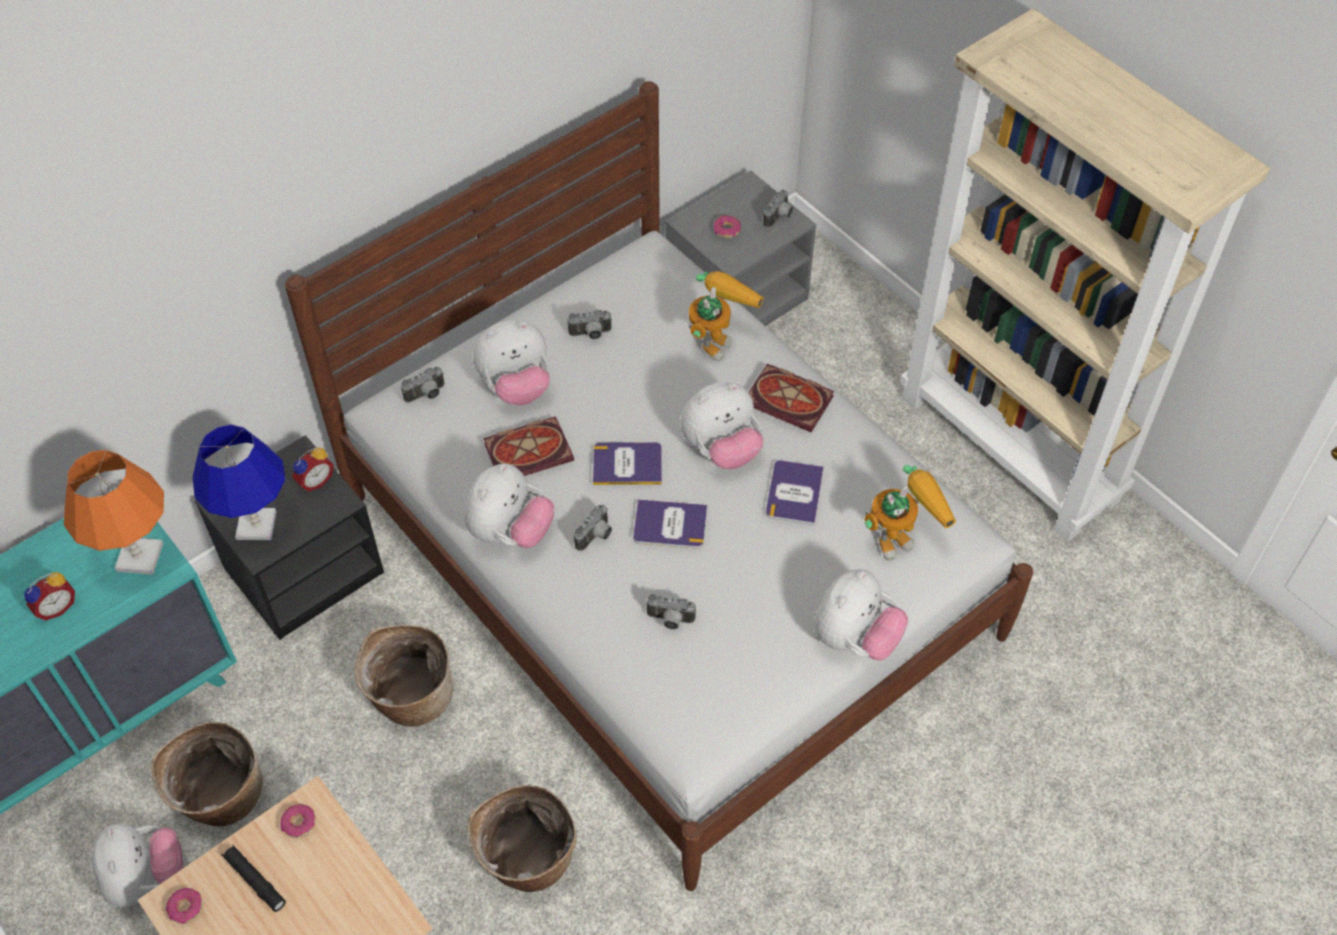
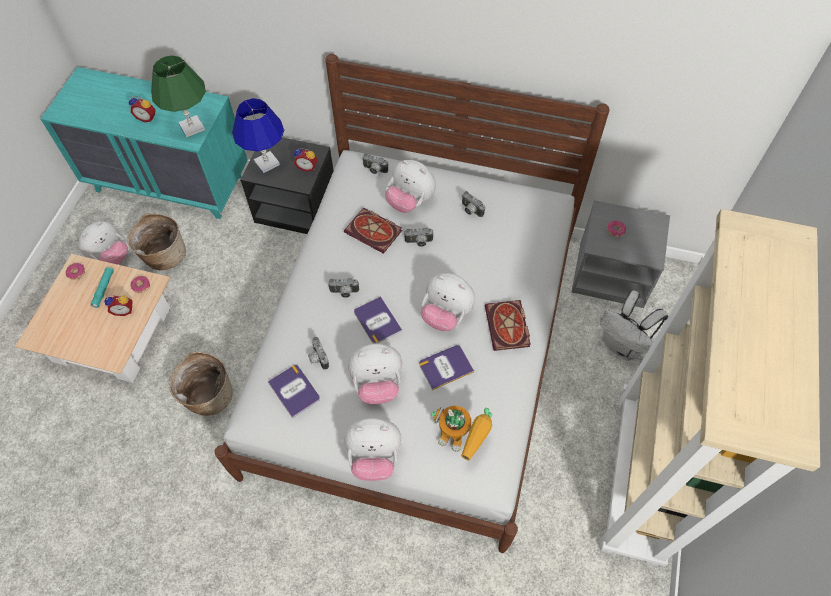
camera: 55 degrees right, 5 degrees up
(139, 557) = (191, 127): orange table lamp -> green table lamp
(255, 880) = (104, 289): black flashlight -> turquoise flashlight
(322, 869) = (124, 310): none -> alarm clock
(410, 697) = (261, 291): basket -> none
(510, 531) = (321, 255): plush toy -> plush toy (377, 384)
(627, 464) = (400, 278): book -> book (294, 391)
(717, 337) = (520, 266): toy robot -> none
(779, 217) = (650, 249): camera -> camera (419, 242)
(838, 351) = (622, 345): none -> white backpack

